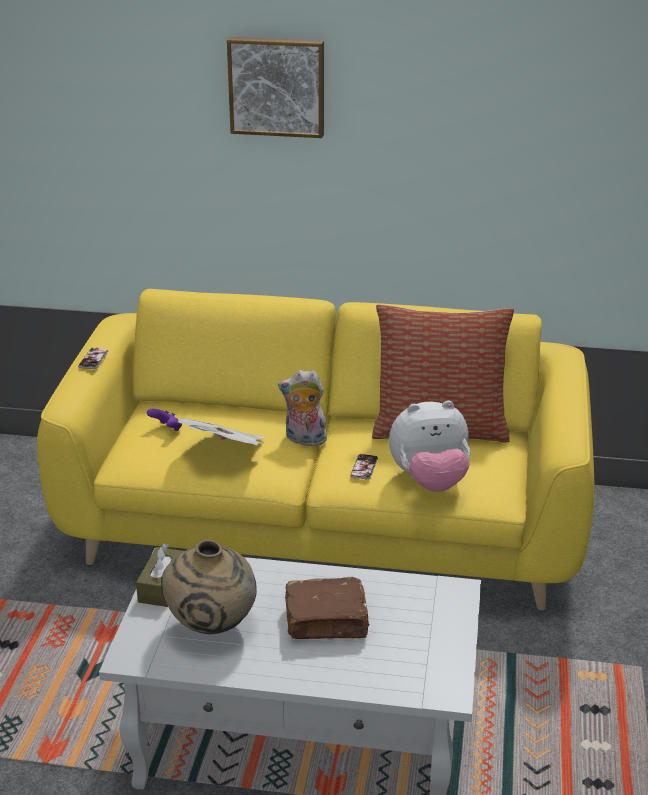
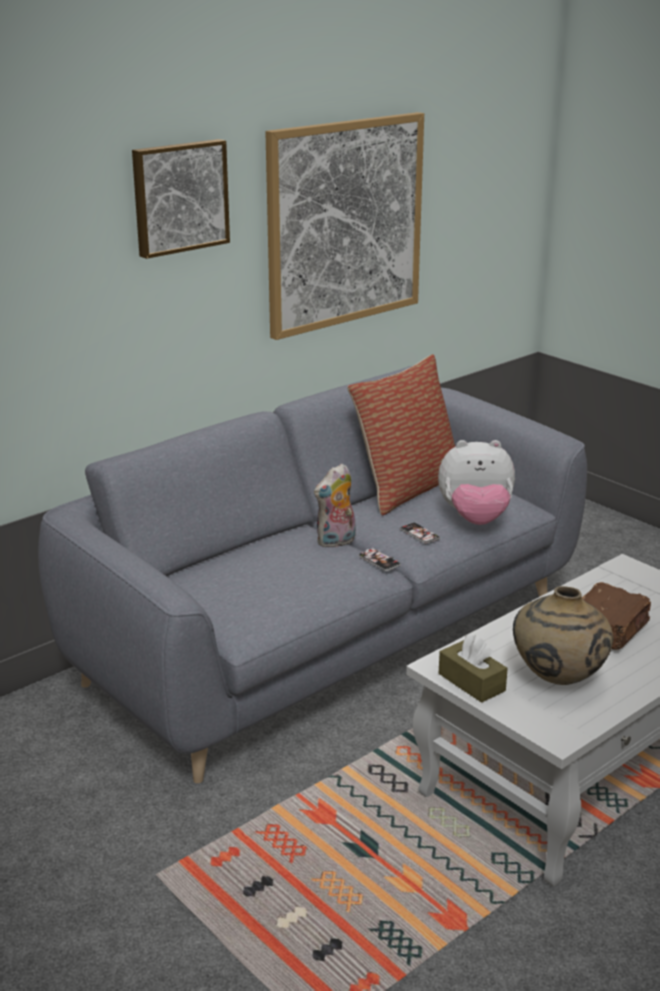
camera: 50 degrees left, 5 degrees down
(93, 359) = (119, 549): phone -> phone (379, 561)
(167, 429) = (225, 589): purple game controller -> none
(226, 451) = (308, 577): newspaper -> none
(324, 530) = (329, 640): yellow sofa -> grey sofa
(429, 481) = (475, 519): plush toy -> plush toy turned 60 degrees clockwise
(479, 148) = (344, 223): none -> picture

